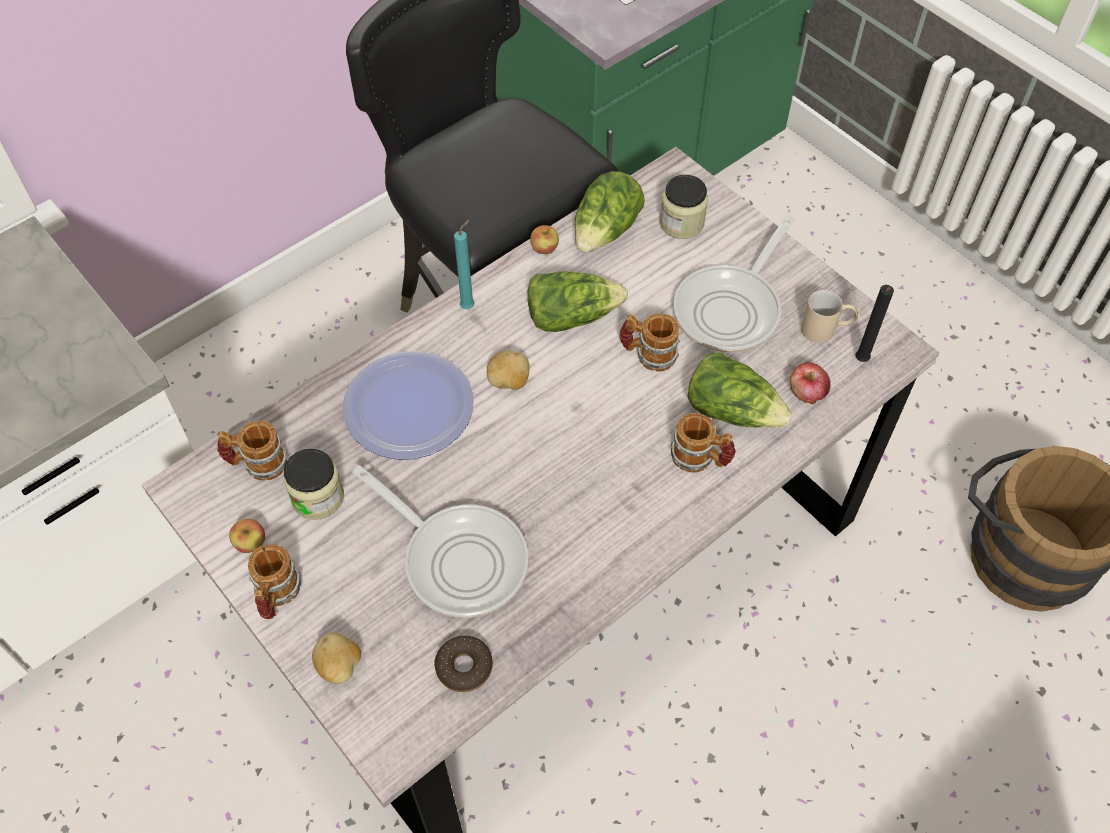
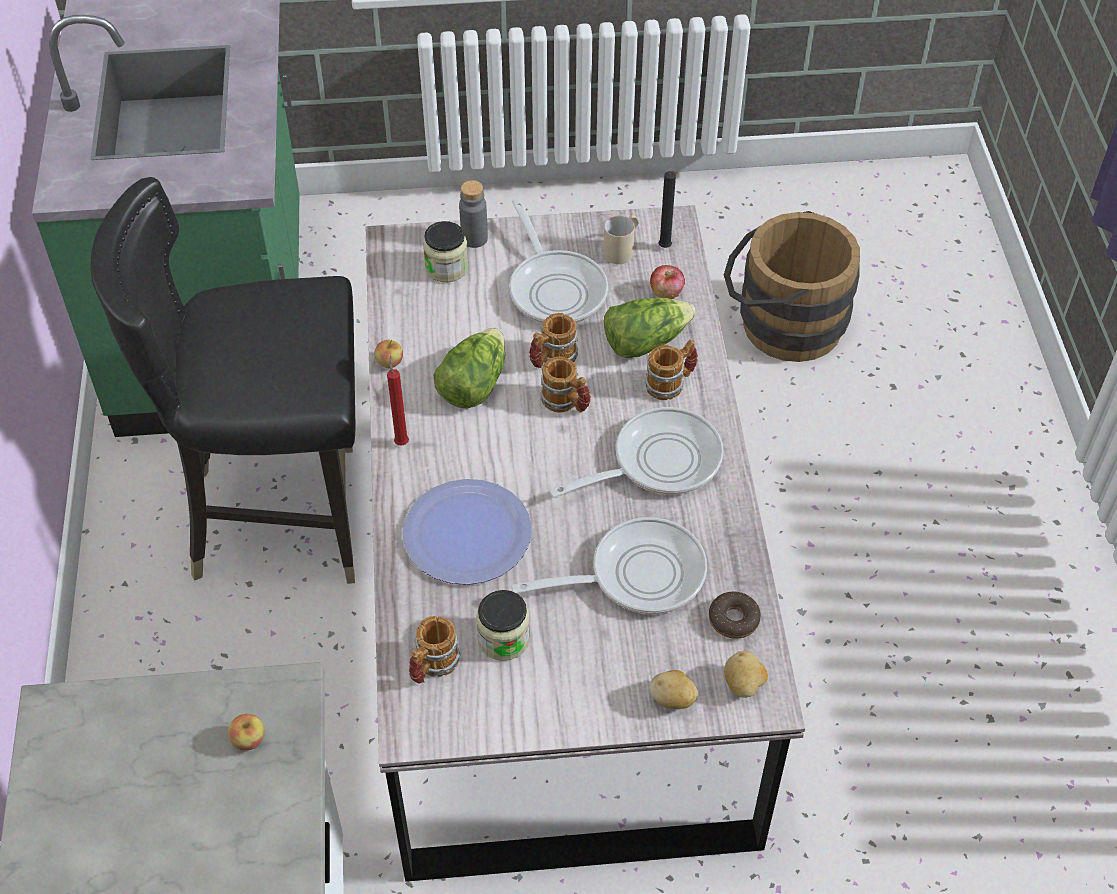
camera: 55 degrees left, 5 degrees down
(251, 543) = (510, 708): apple -> apple (249, 740)
(276, 595) = (575, 712): mug -> mug (566, 403)
(469, 306) = (401, 441): turquoise candle -> red candle
(509, 382) = (501, 456): potato -> potato (743, 684)
(599, 501) = (658, 462): none -> frying pan
(606, 231) = (410, 316): lettuce -> none
(732, 221) = (474, 238): none -> grey bottle

